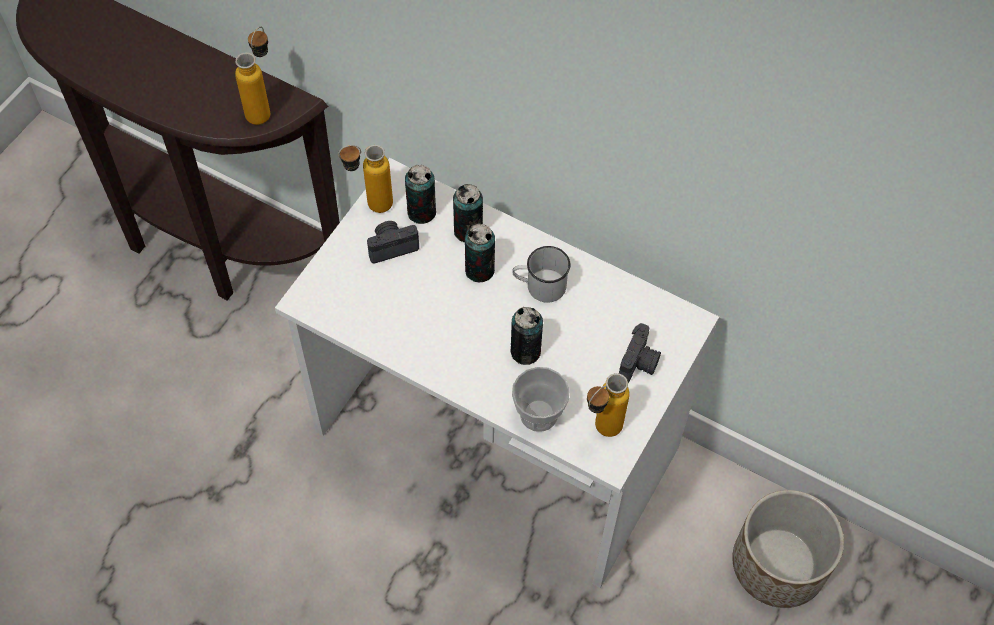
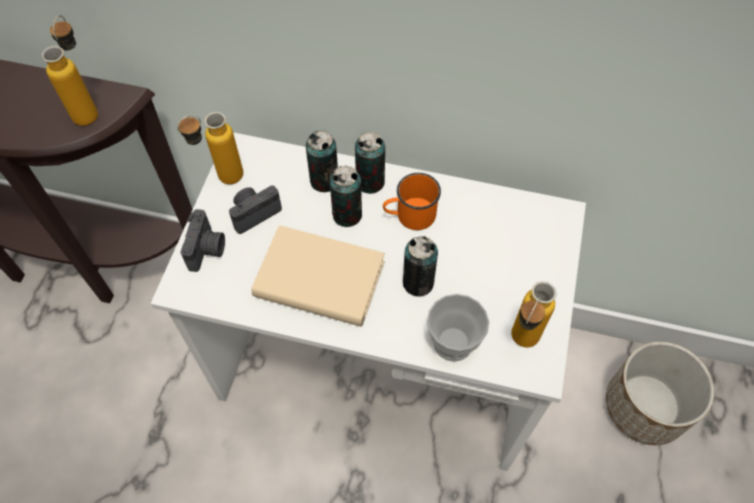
camera: 15 degrees left, 0 degrees up
(421, 212) = (274, 174): can -> can (370, 182)
(434, 325) = (319, 280): none -> beige book
(540, 286) = (410, 215): white mug -> orange mug
(639, 364) = (531, 266): camera -> camera (207, 249)

